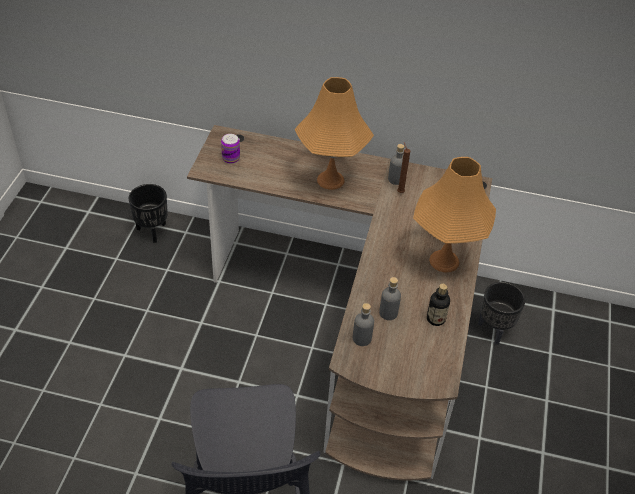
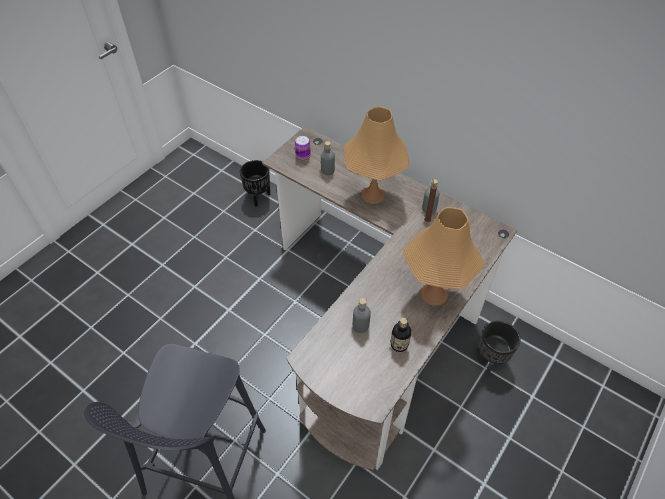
camera: 25 degrees right, 5 degrees up
(362, 338) = (326, 341): grey bottle -> grey bottle (327, 170)

